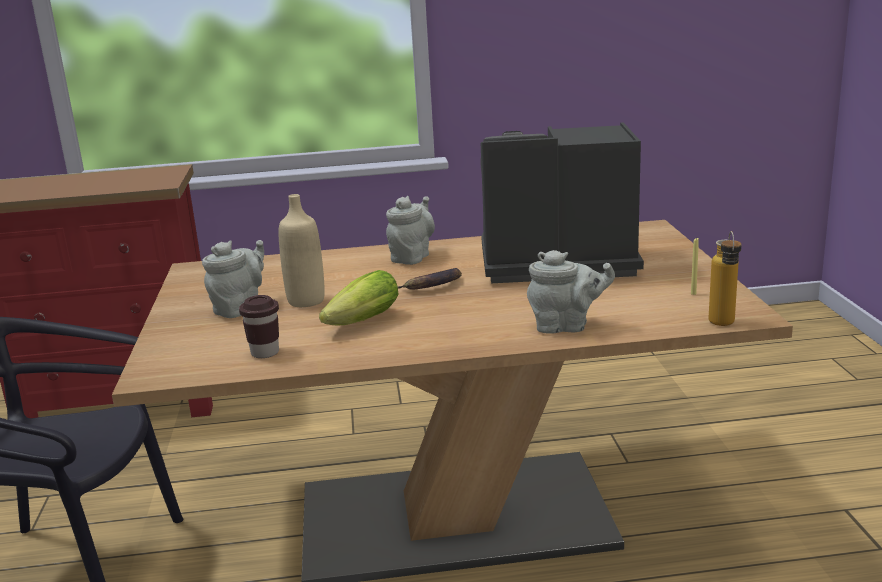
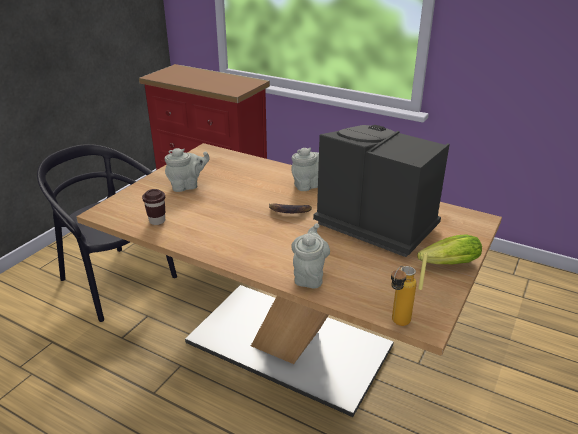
camera: 35 degrees right, 10 degrees up
(306, 301) = (219, 194): beige bottle -> none
(359, 323) = (219, 221): lettuce -> lettuce (446, 264)
(566, 326) = (309, 276): grey teapot -> grey teapot turned 120 degrees counterclockwise

